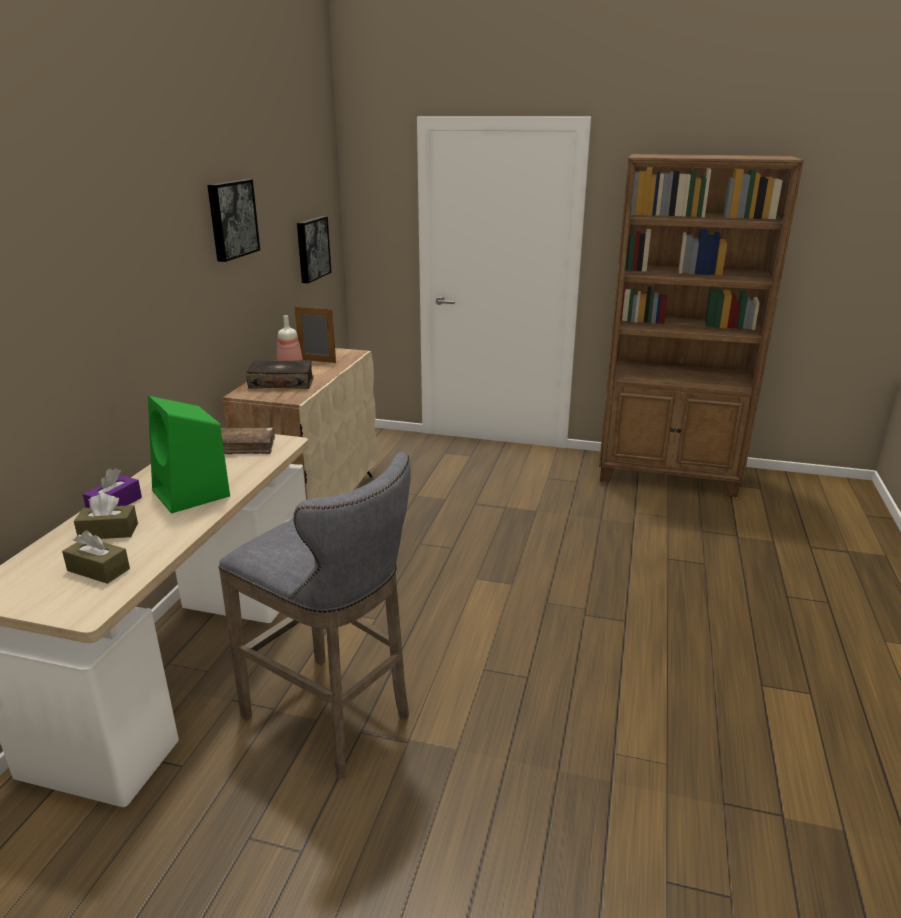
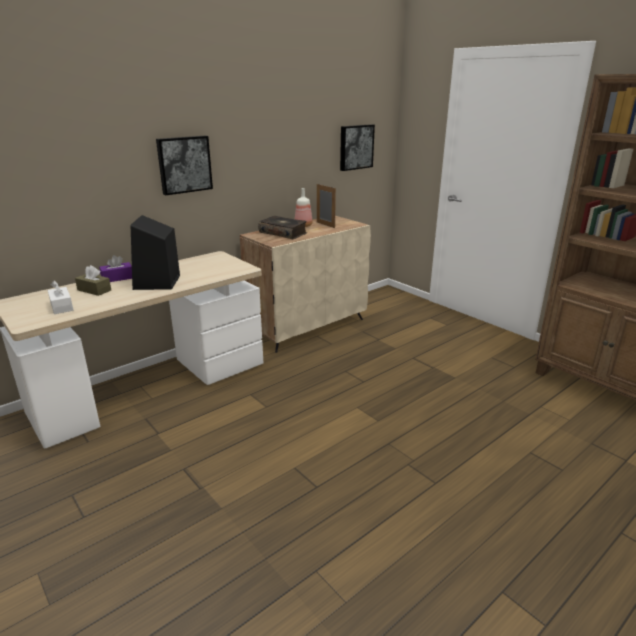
camera: 35 degrees right, 0 degrees up
(98, 570) = (61, 306): brown tissue box -> white tissue box
(192, 494) = (157, 283): green speaker -> black speaker
(231, 219) = (269, 116): picture -> picture (184, 164)
(246, 447) = (221, 266): brown book -> none
(333, 718) = (179, 454): grey stool -> none

